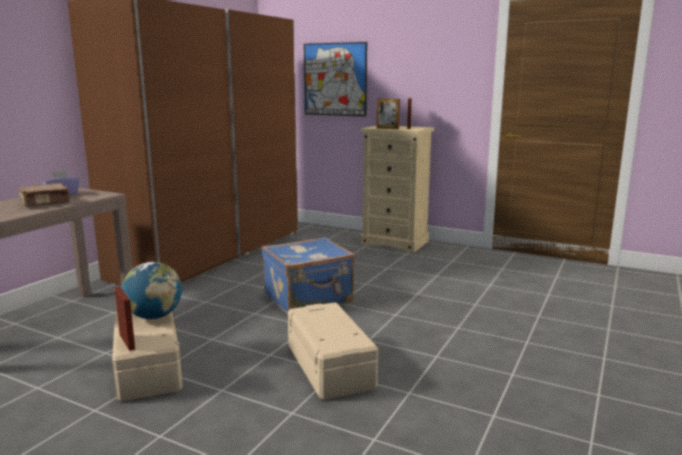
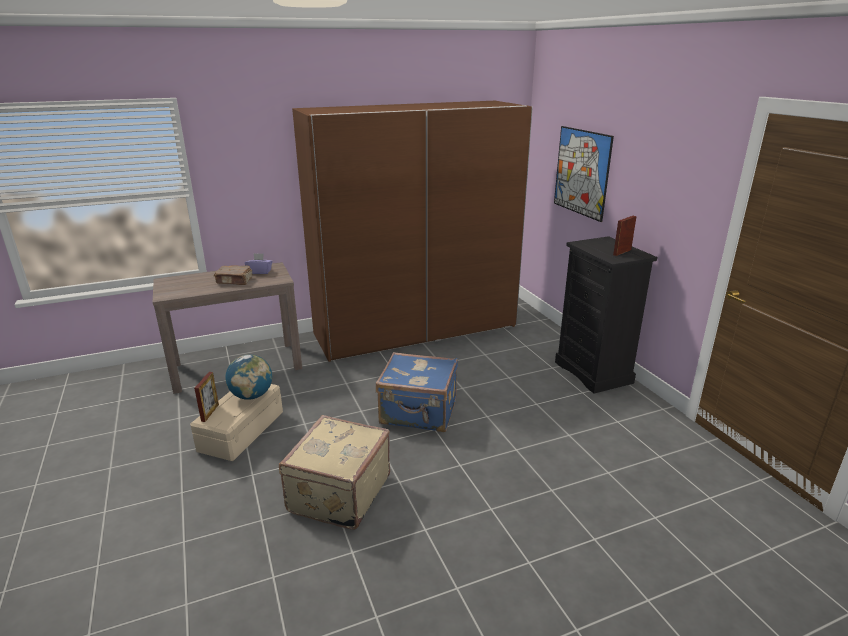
camera: 40 degrees right, 10 degrees up
(331, 367) = (337, 493): beige storage box -> beige suitcase
(387, 128) = (592, 249): picture frame -> none
(395, 242) = (593, 372): beige dresser -> black dresser

